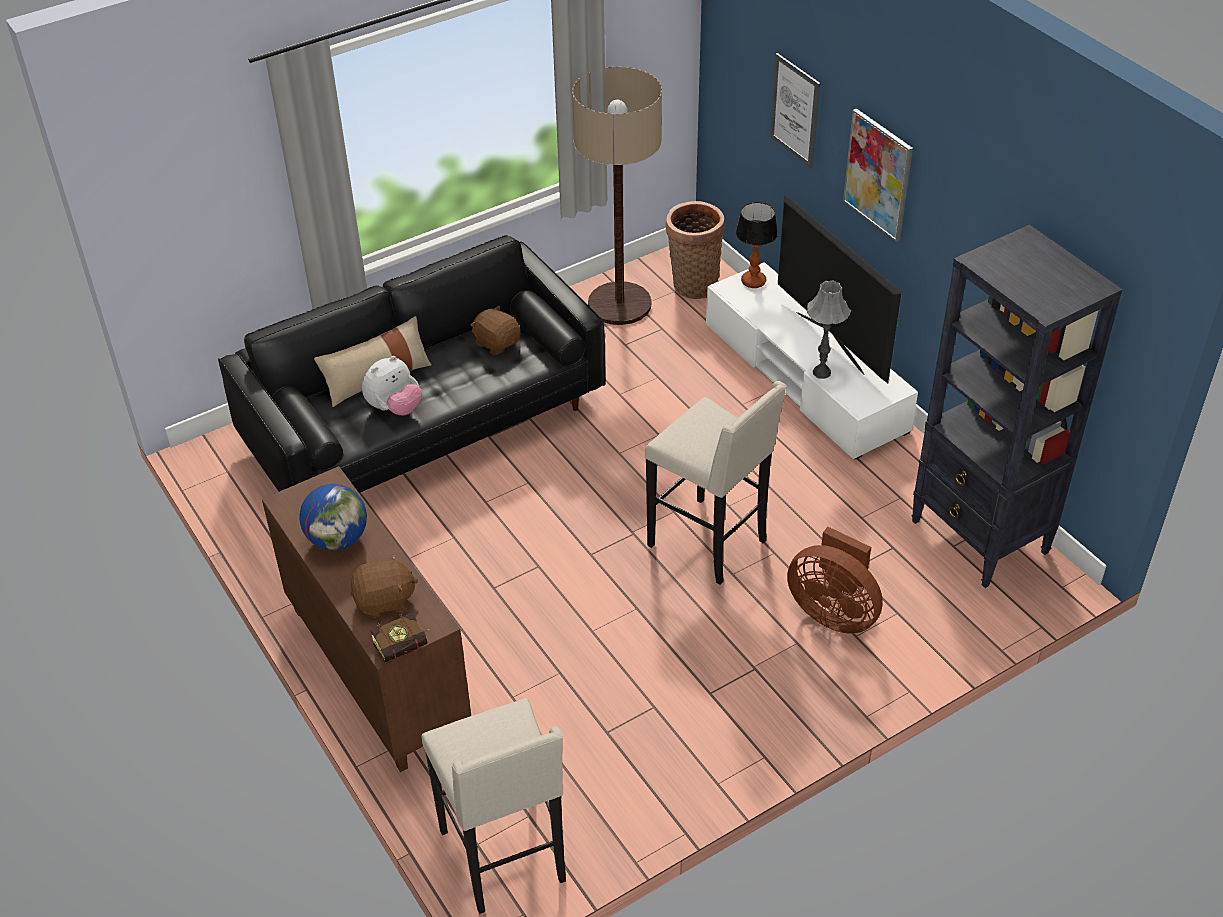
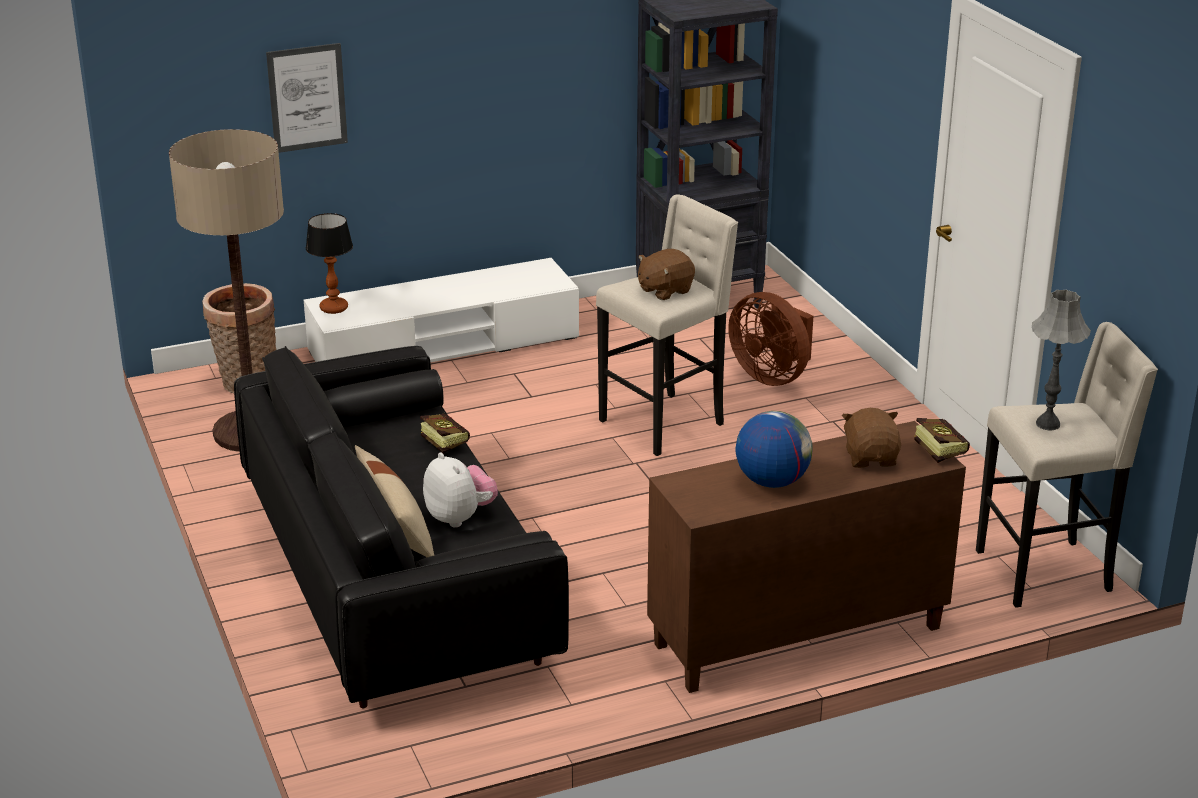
camera: 80 degrees left, 15 degrees down
(497, 343) = (373, 444): brown plush toy -> brown plush toy (664, 290)
(505, 377) = (442, 441): none -> book
(821, 372) = (501, 294): grey table lamp -> grey table lamp (1047, 424)
(830, 342) = (456, 284): television -> none
(833, 612) = (772, 376): brown fan -> brown fan turned 90 degrees clockwise
(878, 175) = (442, 83): picture -> none

